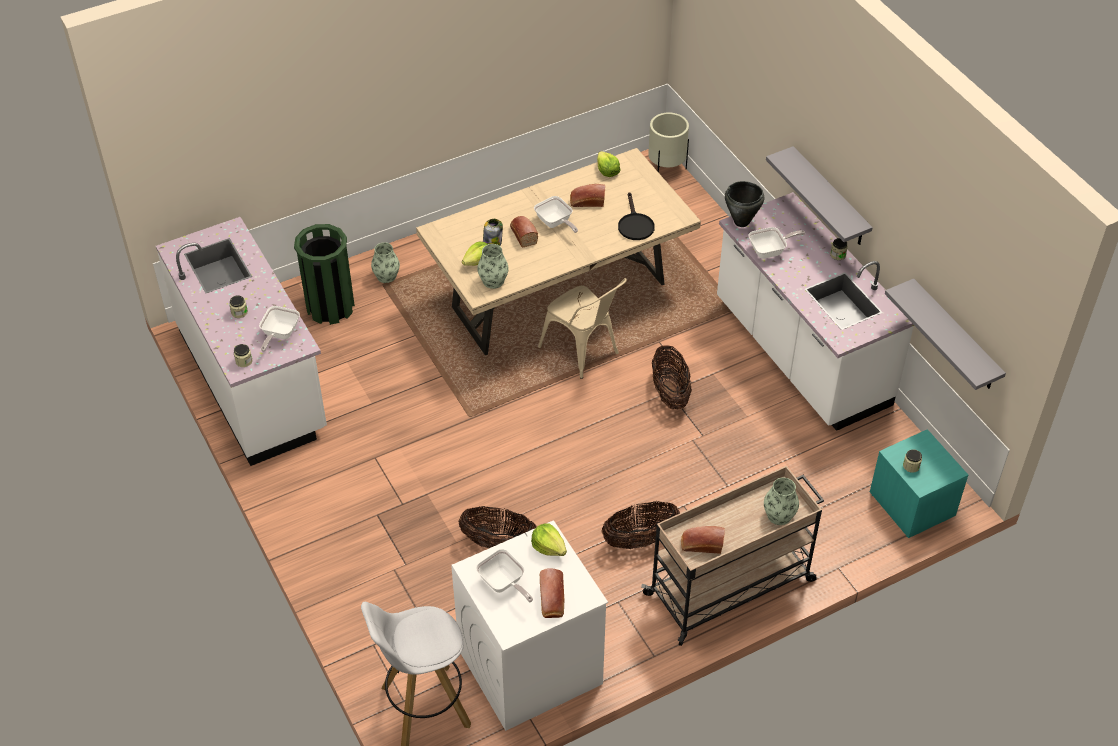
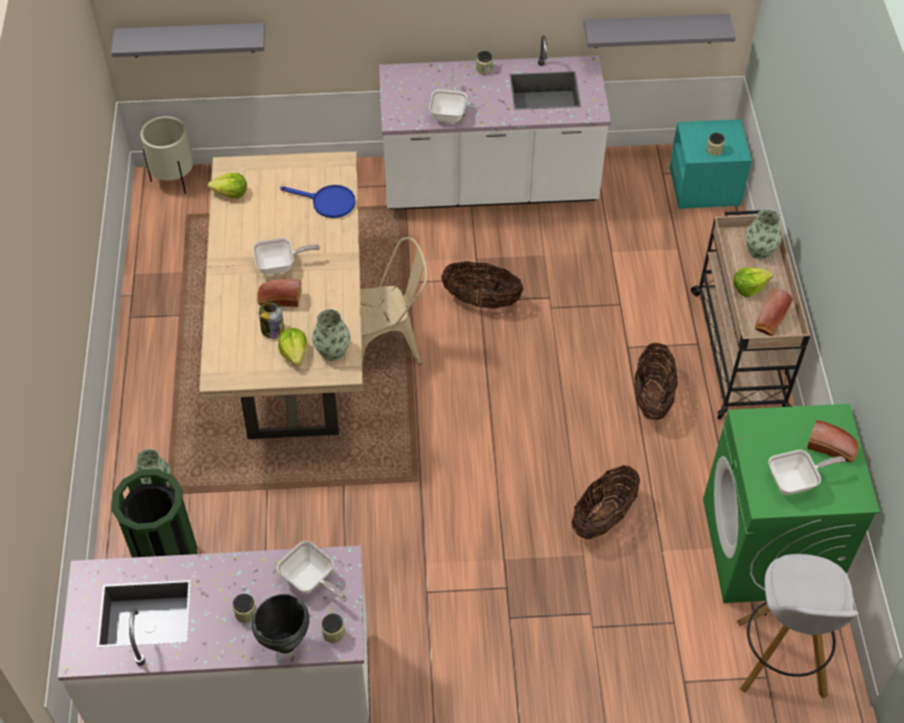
camera: 65 degrees left, 5 degrees up
(529, 668) = (768, 548): white washing machine -> green washing machine
(548, 547) = (762, 426): lettuce -> lettuce (749, 287)
(586, 202) = (266, 227): bread -> none
(635, 225) = (327, 202): black frying pan -> blue frying pan
(741, 222) = (396, 116): black cooking pot -> black cooking pot (286, 643)
(830, 198) = (437, 31): grey shelf -> grey shelf (192, 39)

